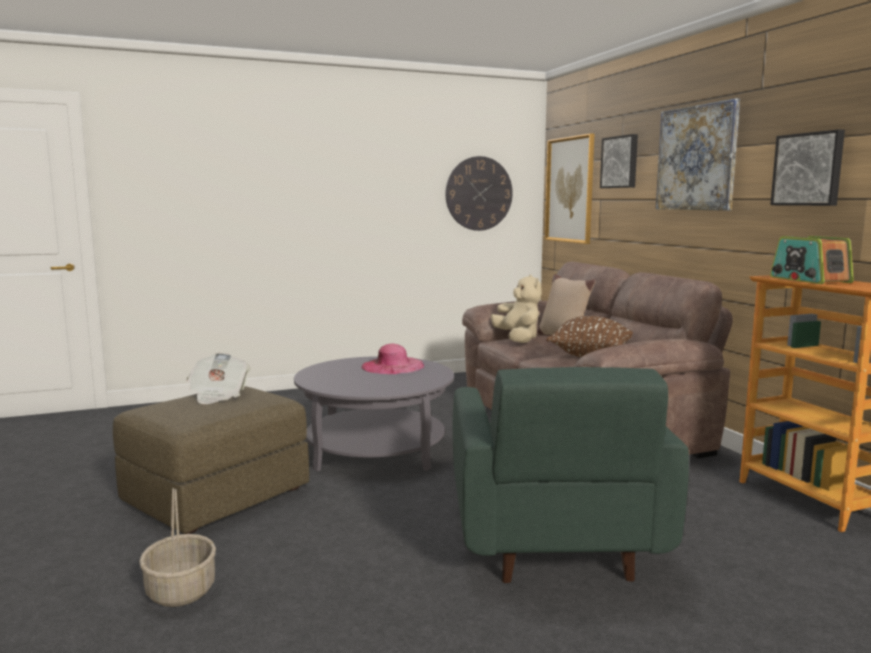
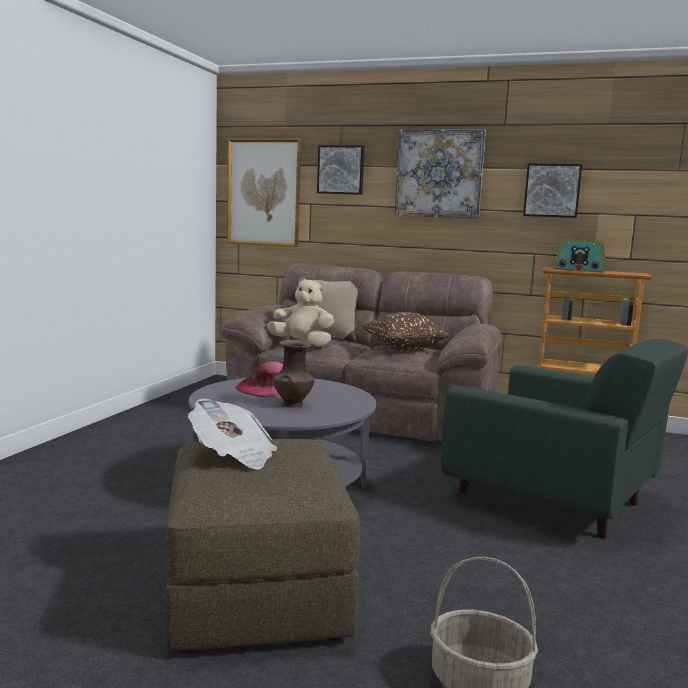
camera: 50 degrees left, 0 degrees up
(362, 379) = (293, 404): none -> brown vase
(479, 193) = (174, 190): wall clock -> none

